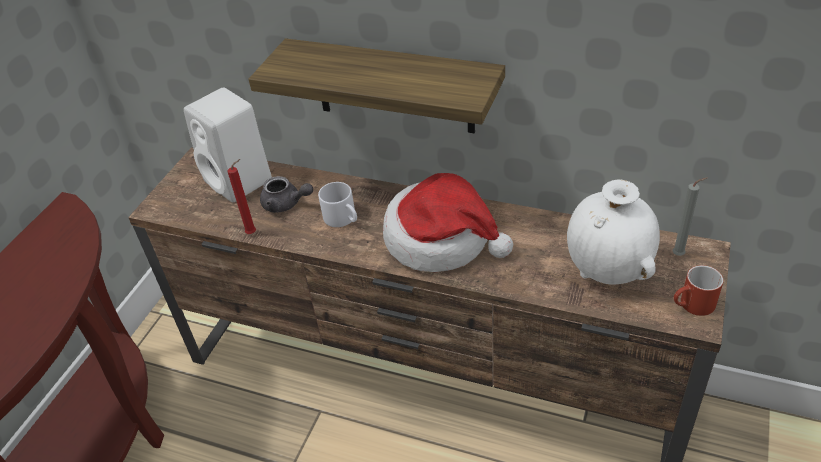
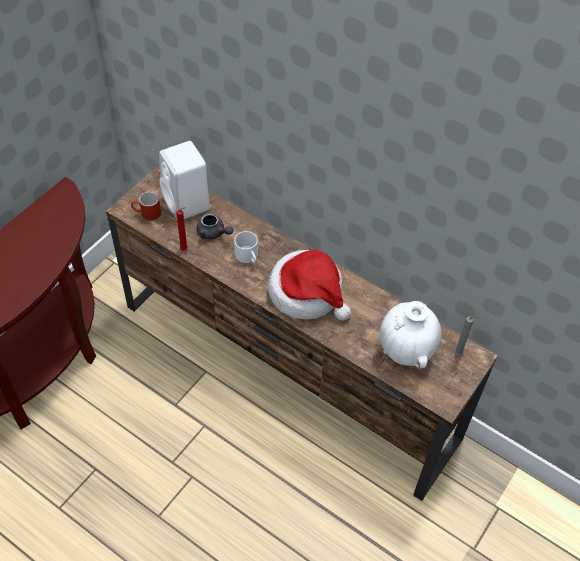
camera: 10 degrees right, 10 degrees up
(393, 86) = (303, 182): shelf -> none
(692, 306) = (447, 393): red mug -> red mug (147, 214)

